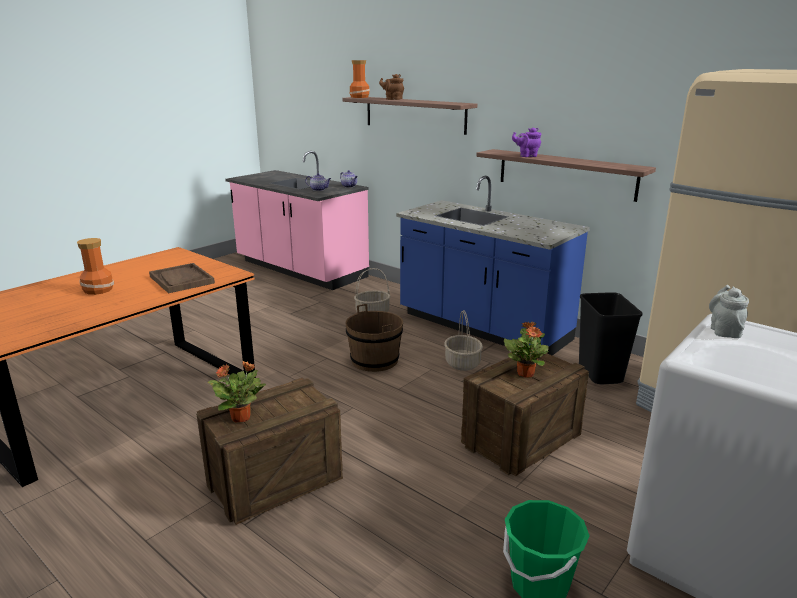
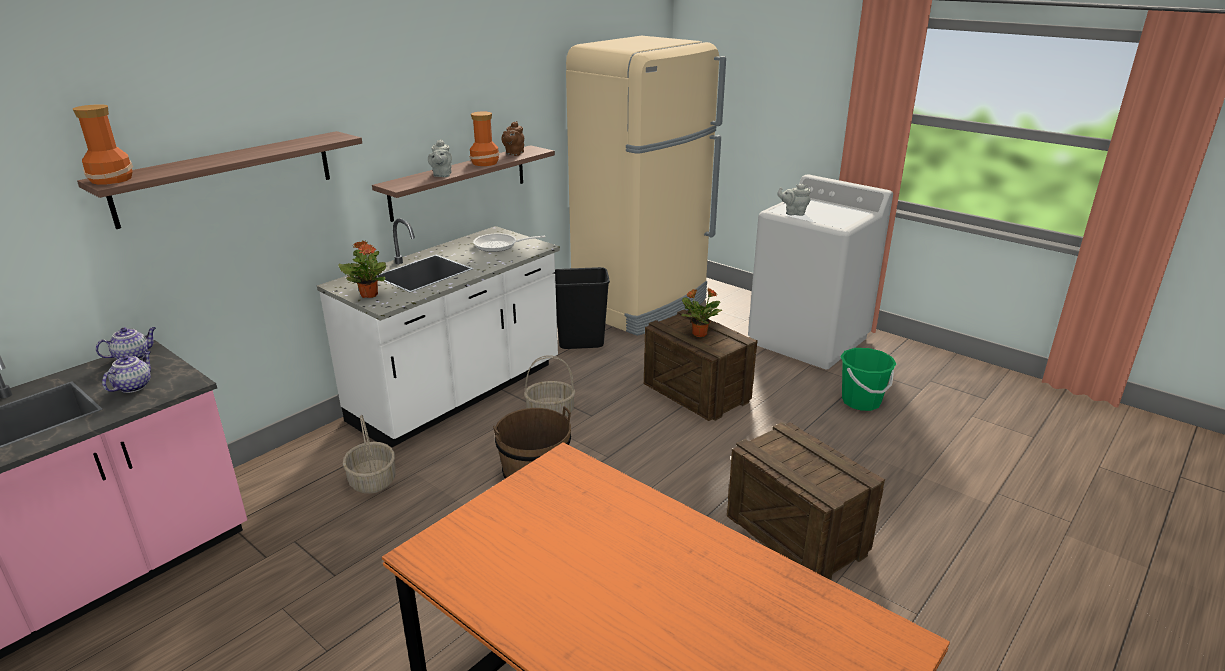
camera: 90 degrees left, 5 degrees up
(97, 290) = (643, 597): vase -> vase (485, 163)
(181, 280) = (591, 507): brown tray -> none
(242, 417) = (826, 478): potted plant -> potted plant (369, 294)
(392, 99) = (201, 162): brown teapot -> brown teapot (514, 154)
(482, 328) = (458, 394): blue counter -> white counter
(526, 156) = (442, 175): purple teapot -> grey teapot
(538, 229) = (499, 246): none -> frying pan

